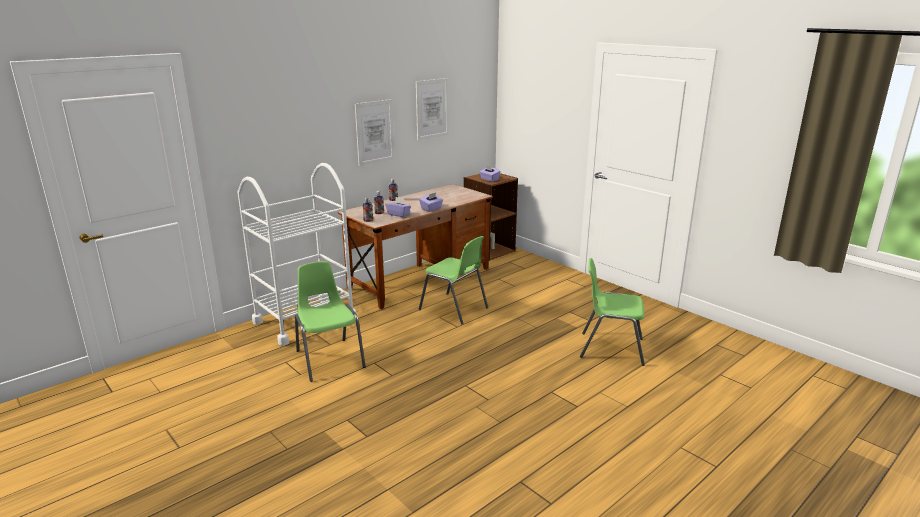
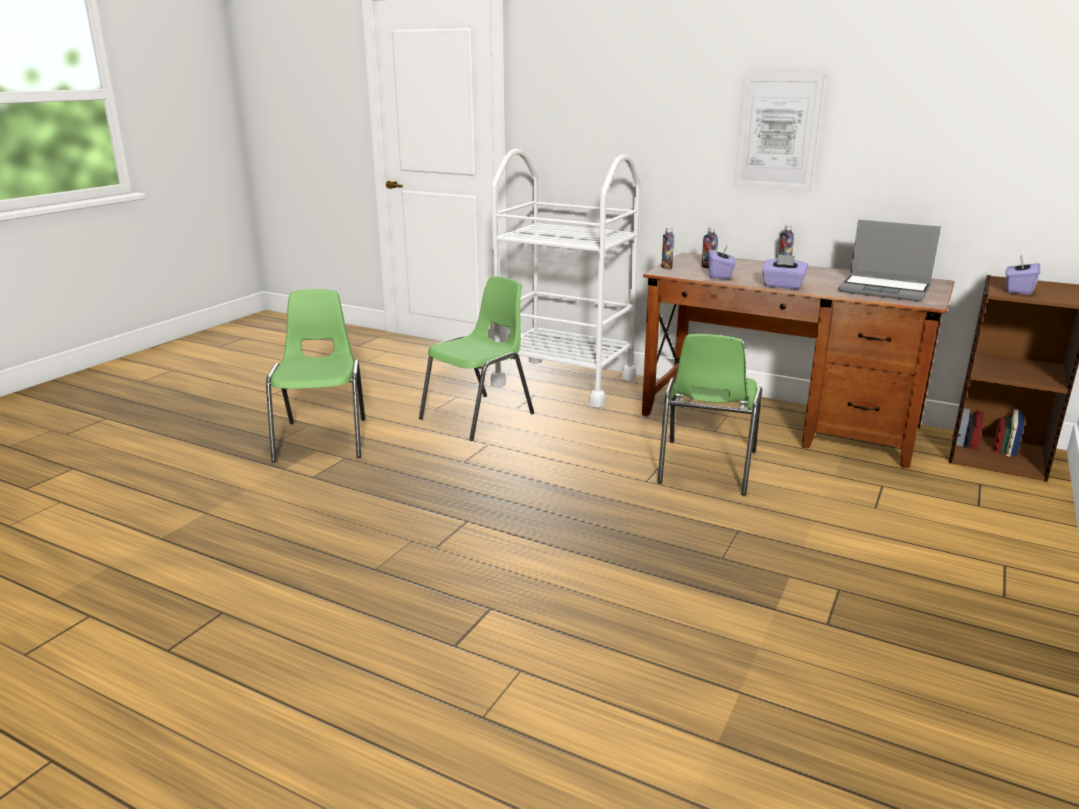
camera: 70 degrees right, 0 degrees up
(432, 109) = (927, 107): picture -> none
(457, 196) = (885, 290): none -> laptop
(610, 348) = (722, 668): green chair -> green chair (323, 439)

